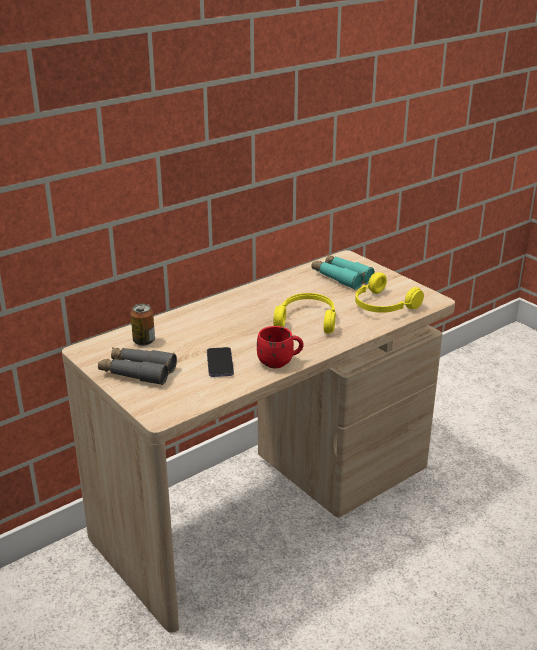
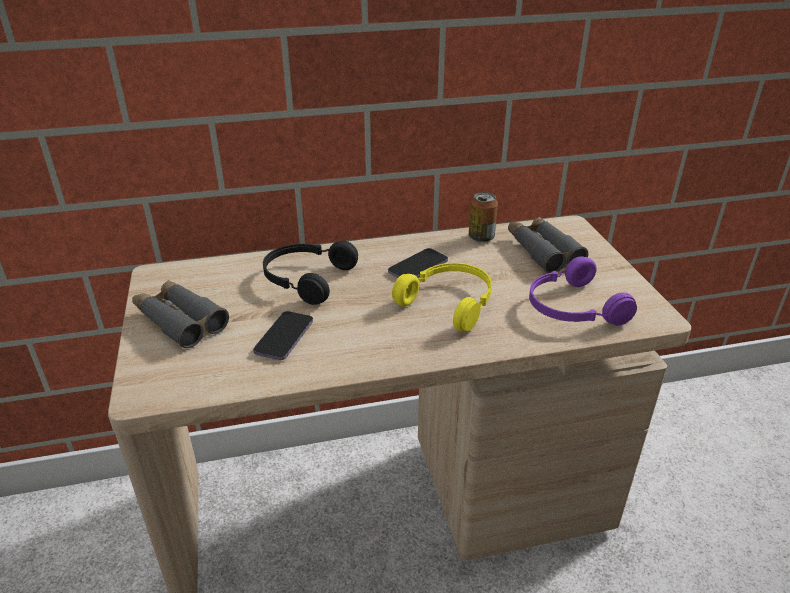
camera: 25 degrees right, 5 degrees up
(144, 341) = (228, 280): can -> can (481, 237)
(199, 328) = (306, 279): none -> black headphones
(268, 304) = (418, 267): none -> phone
(280, 362) = (362, 357): red mug -> none
(341, 277) = (543, 251): turquoise binoculars -> grey binoculars
(382, 306) = (572, 308): yellow headphones -> purple headphones

